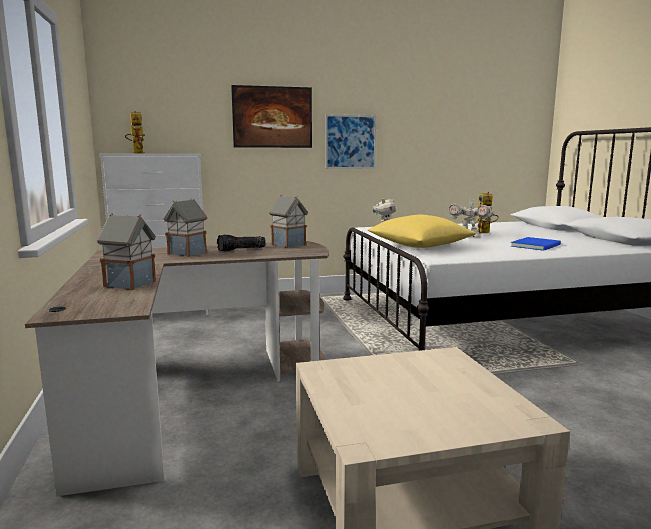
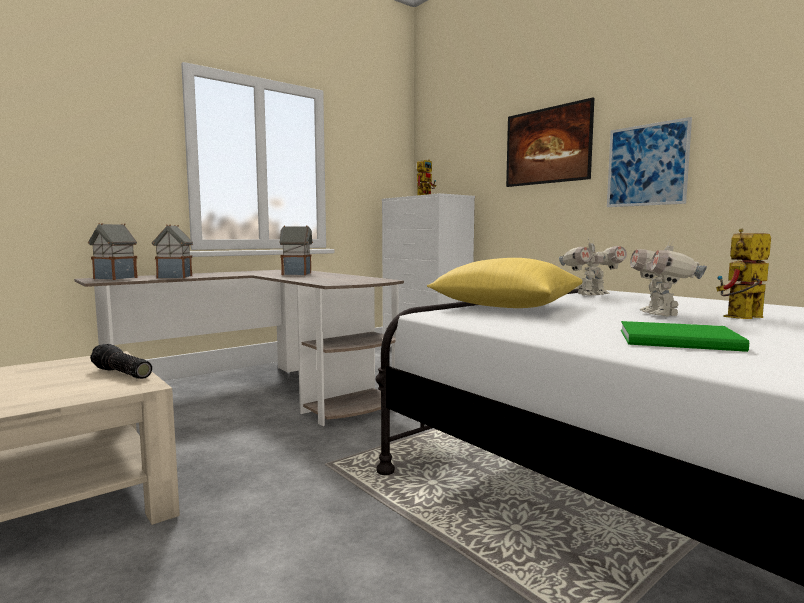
camera: 65 degrees right, 5 degrees down
(241, 249) = (326, 277): flashlight -> flashlight (121, 373)
(289, 245) = (369, 279): toy house -> toy house (115, 278)
(537, 245) = (682, 340): blue book -> green book

